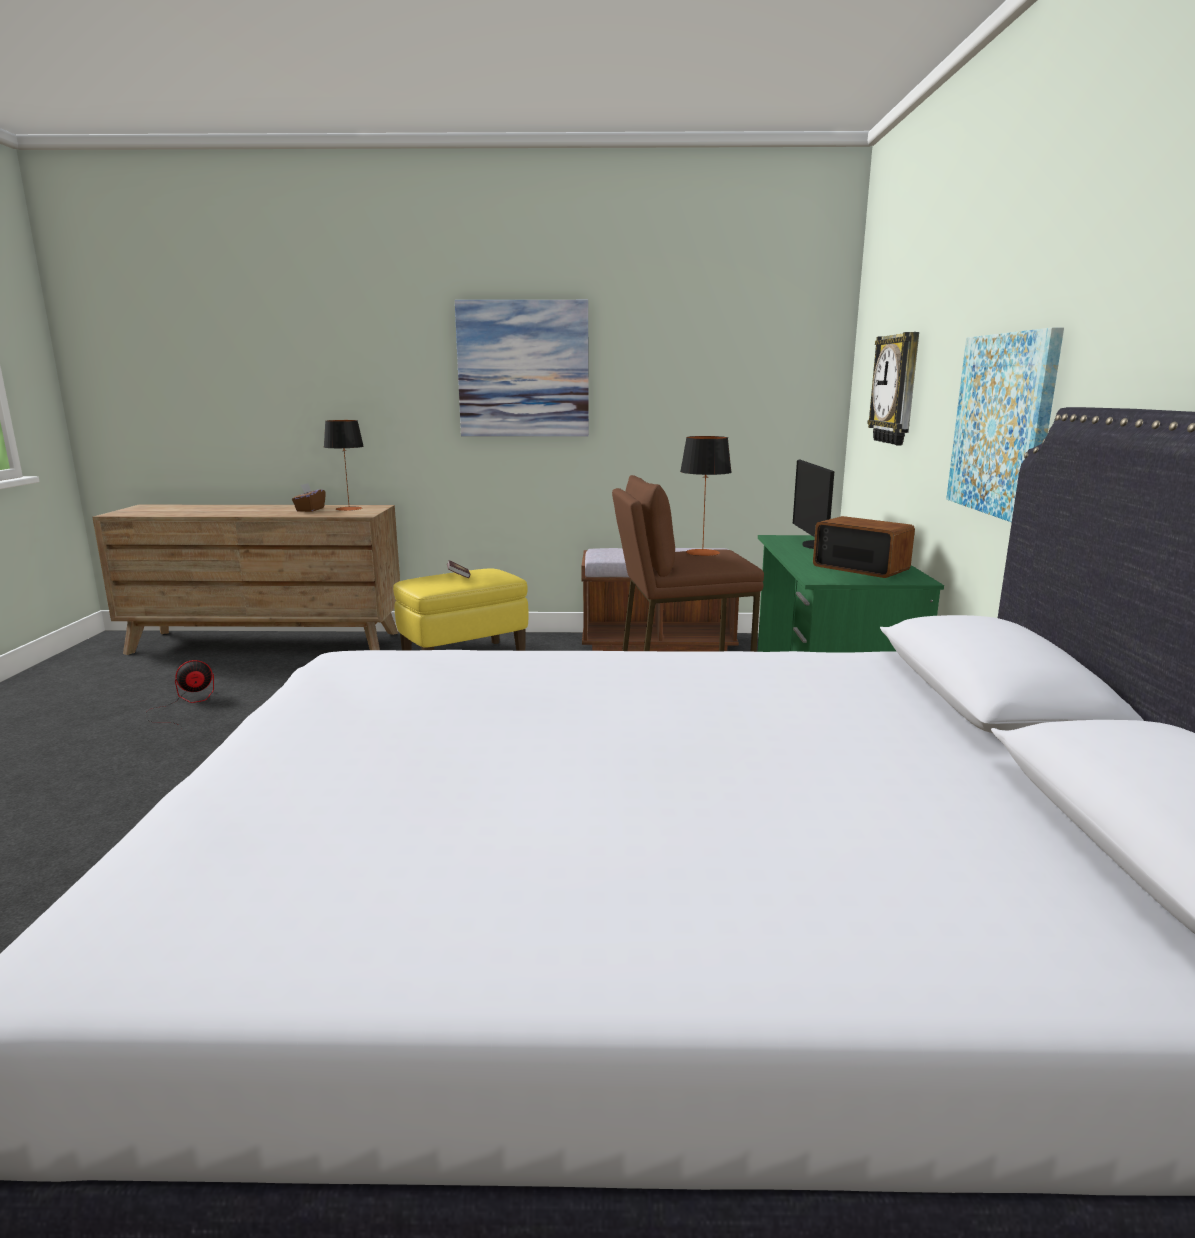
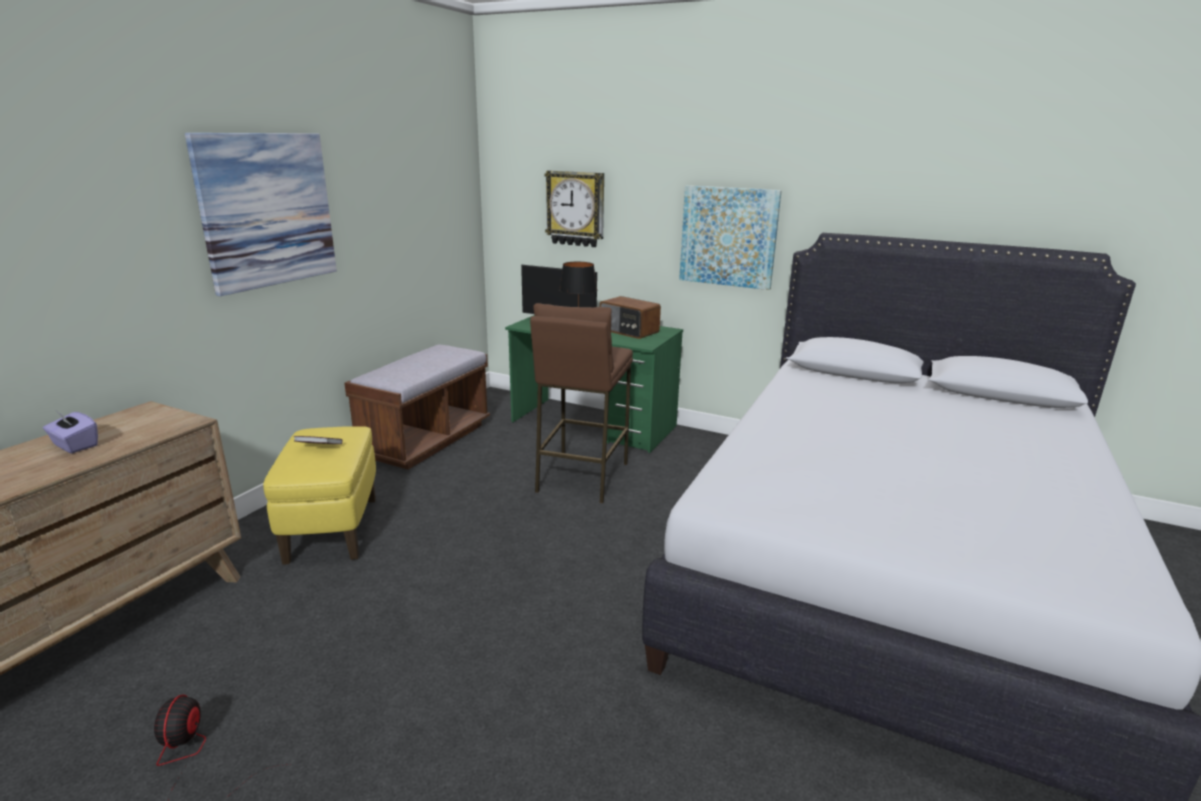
camera: 65 degrees left, 5 degrees up
(310, 510) = (75, 445): brown tissue box -> purple tissue box
(349, 509) = (124, 424): table lamp -> none
(860, 567) = (628, 331): radio -> radio turned 120 degrees counterclockwise

